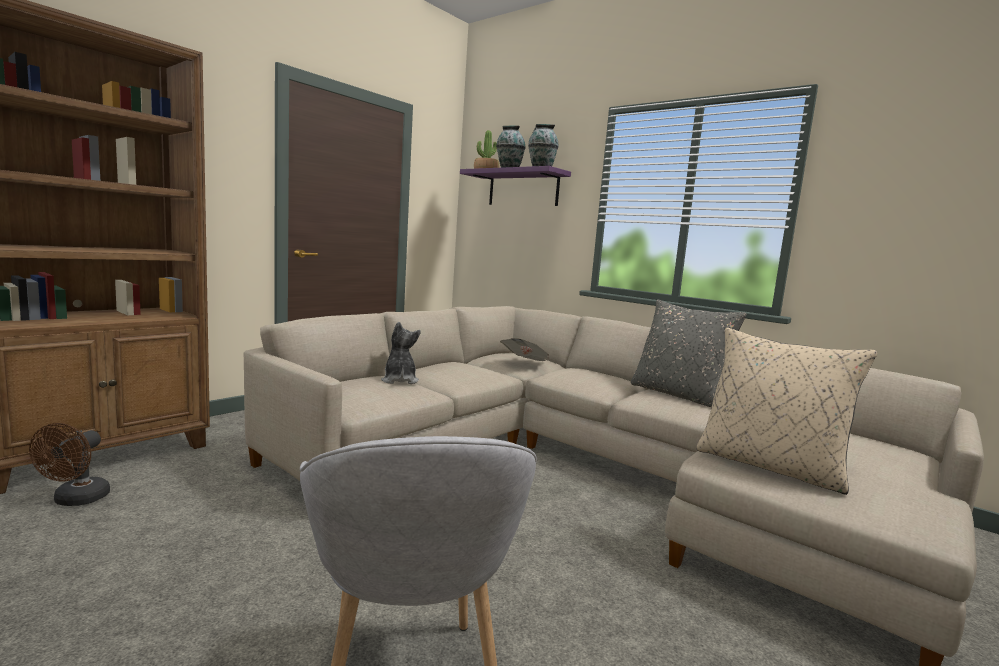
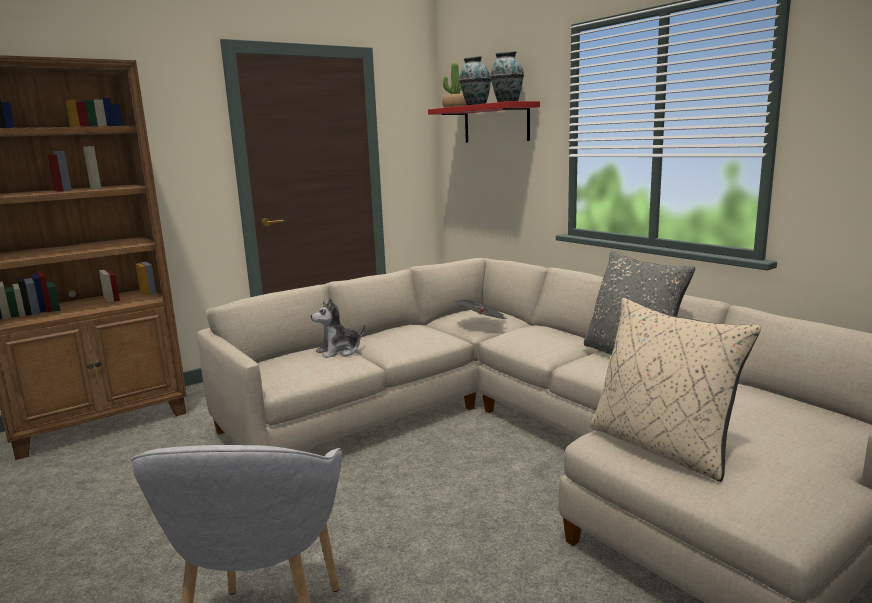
camera: 15 degrees right, 5 degrees up
(76, 500) = (75, 464): brown fan -> none
(399, 380) = (339, 351): plush toy -> plush toy turned 120 degrees counterclockwise
(523, 189) = (496, 123): purple shelf -> red shelf

